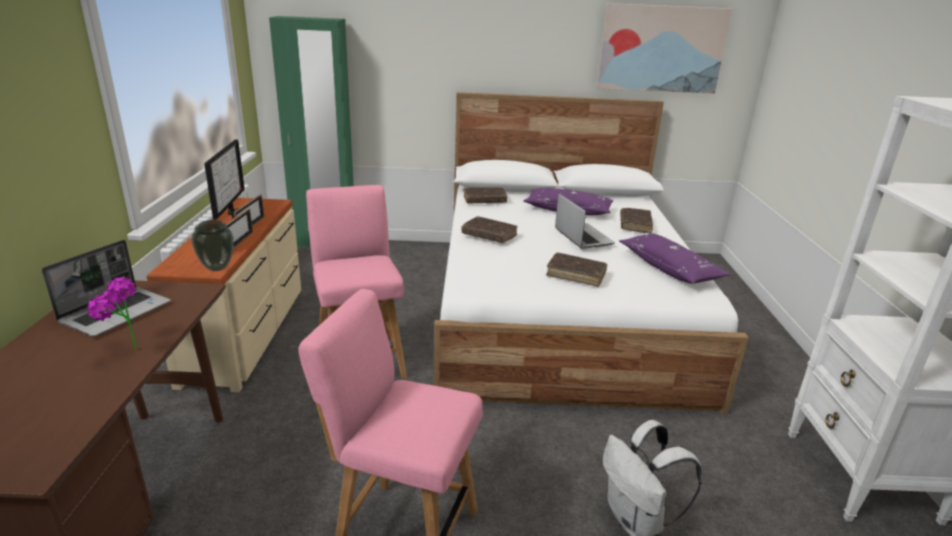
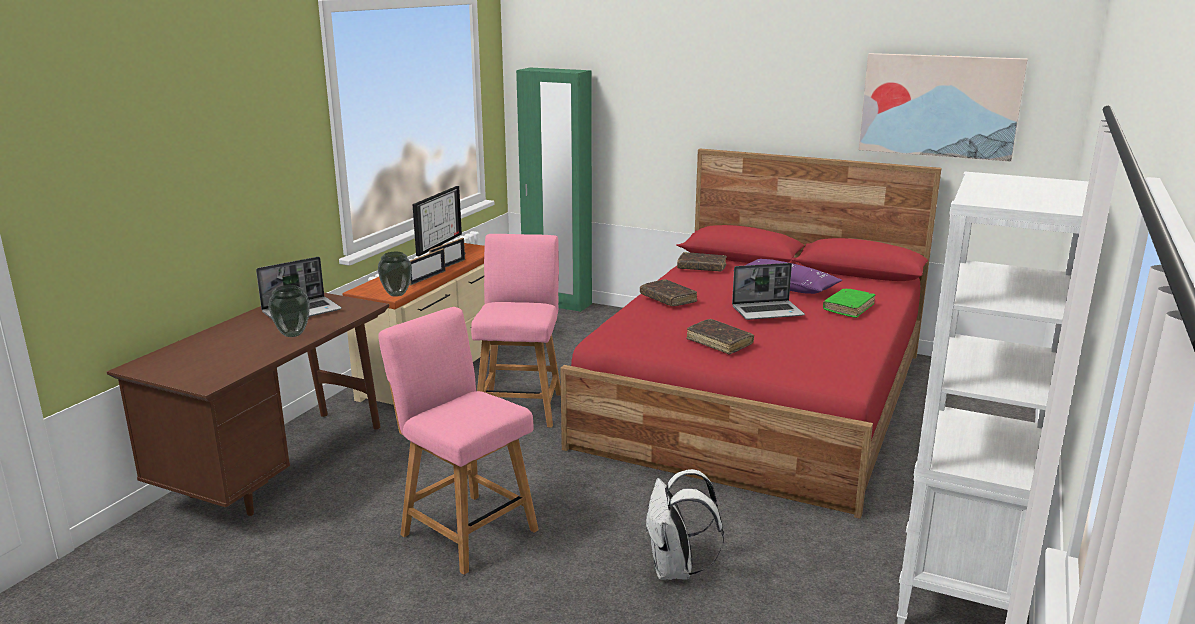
camera: 25 degrees right, 5 degrees down
(124, 351) = (292, 334): potted plant -> vase
(559, 309) = (759, 397): white bed -> red bed
(582, 237) = (768, 311): laptop -> laptop turned 75 degrees clockwise
(635, 225) = (848, 308): brown book -> green book
(669, 268) = (834, 351): purple pillow -> none

